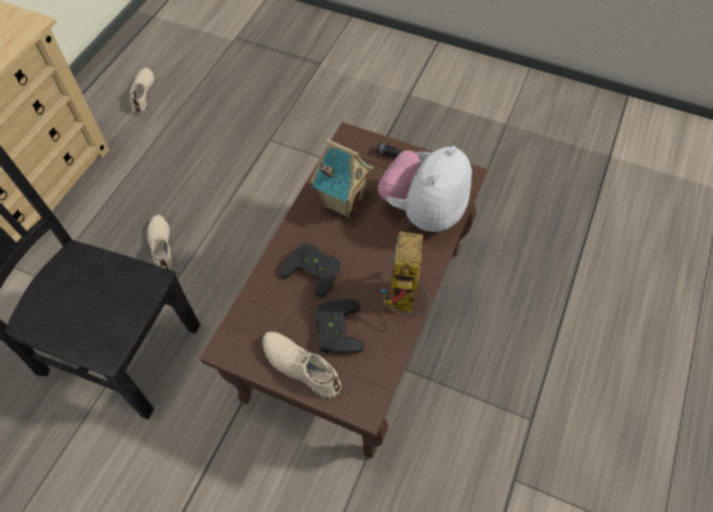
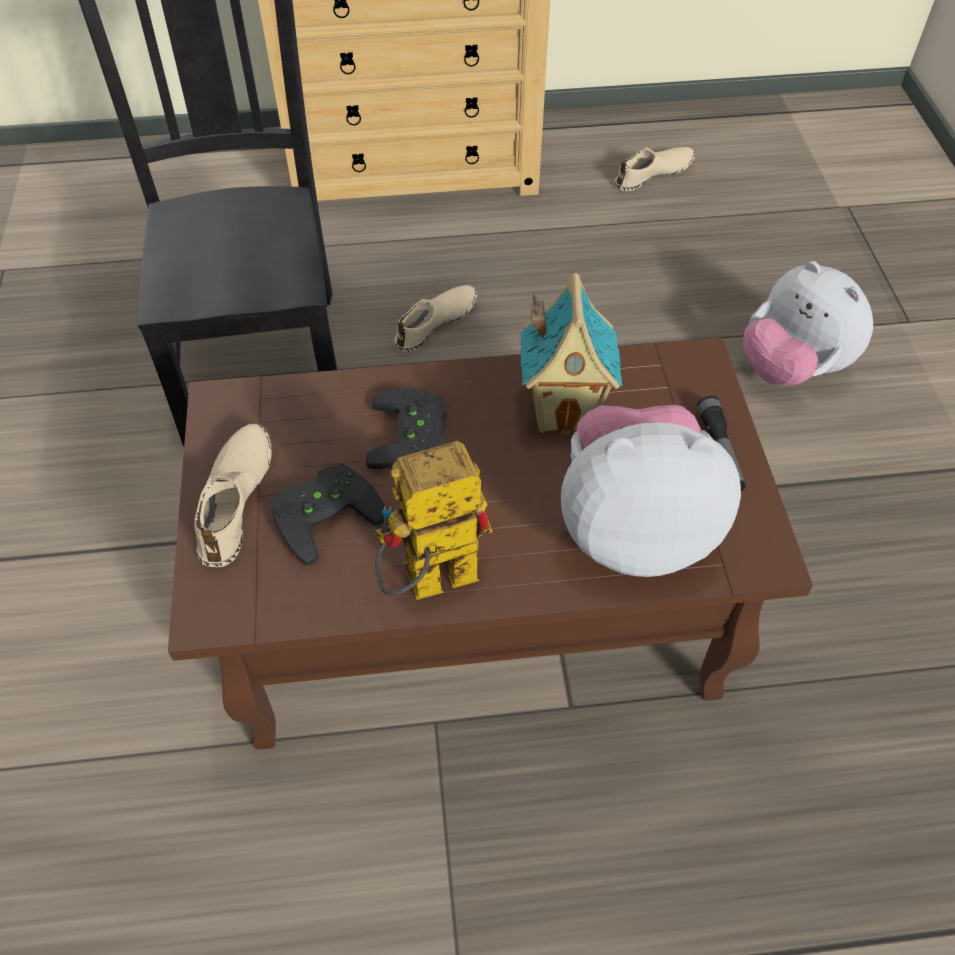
camera: 60 degrees right, 5 degrees down
(313, 119) = (791, 368): none -> plush toy

